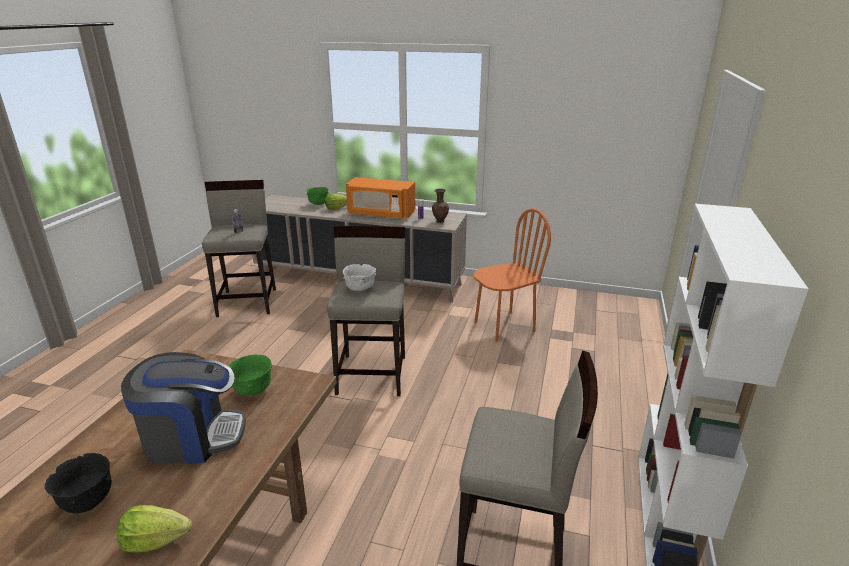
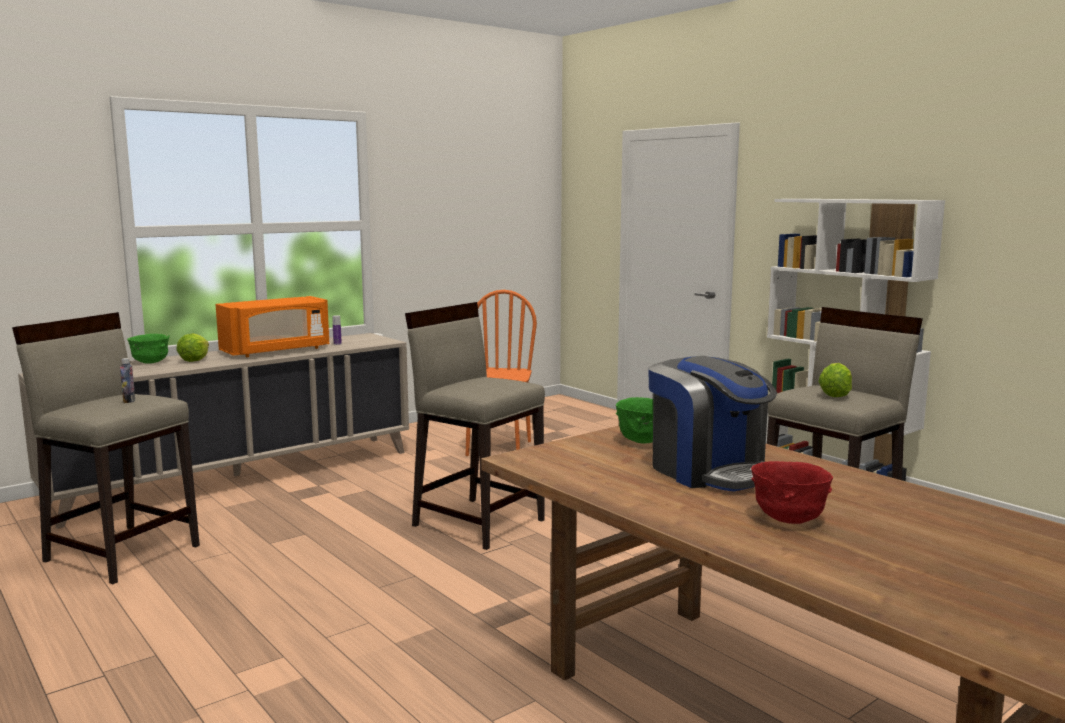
camera: 55 degrees left, 15 degrees down
(88, 501) = (788, 520): black bowl -> red bowl
(155, 541) = (883, 498): lettuce -> lettuce (836, 394)
(192, 437) = (710, 471): coffee machine -> coffee machine turned 120 degrees clockwise
(360, 289) = (476, 385): white bowl -> none
(439, 221) = (367, 341): brown vase -> none

